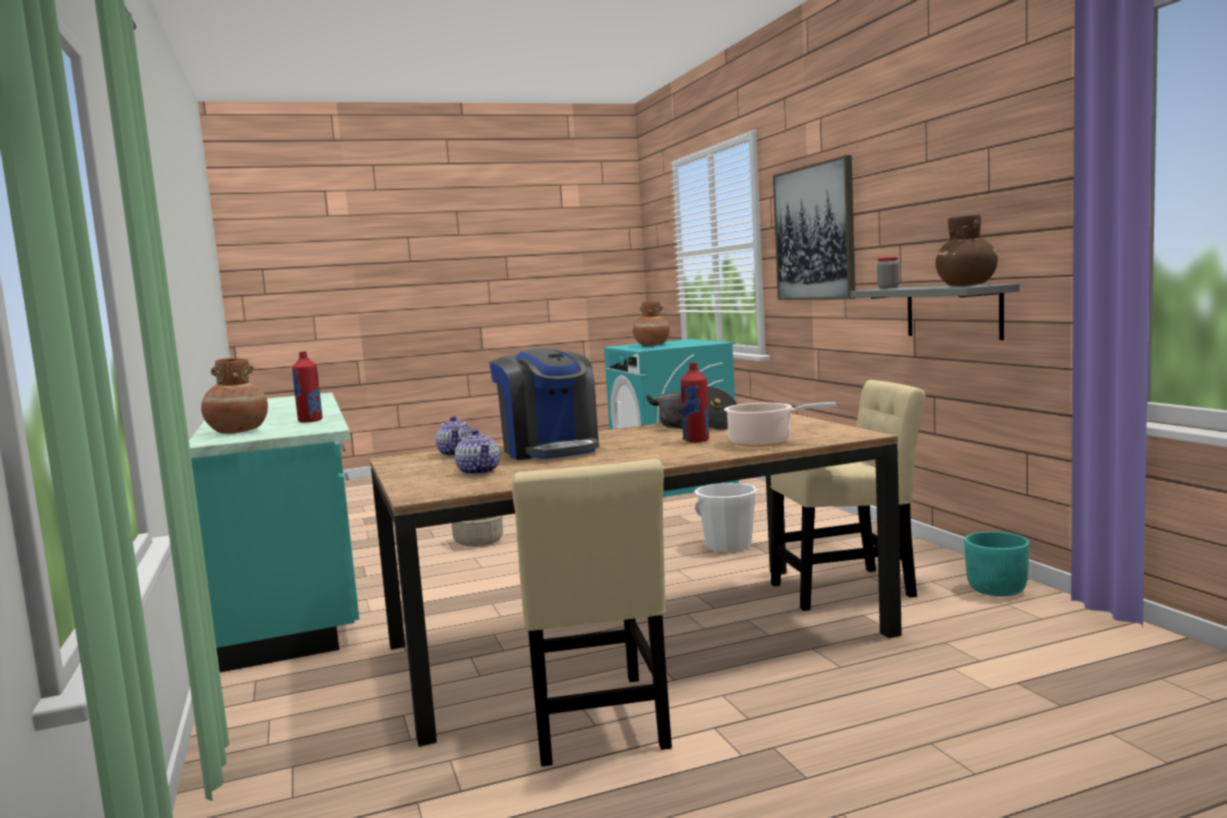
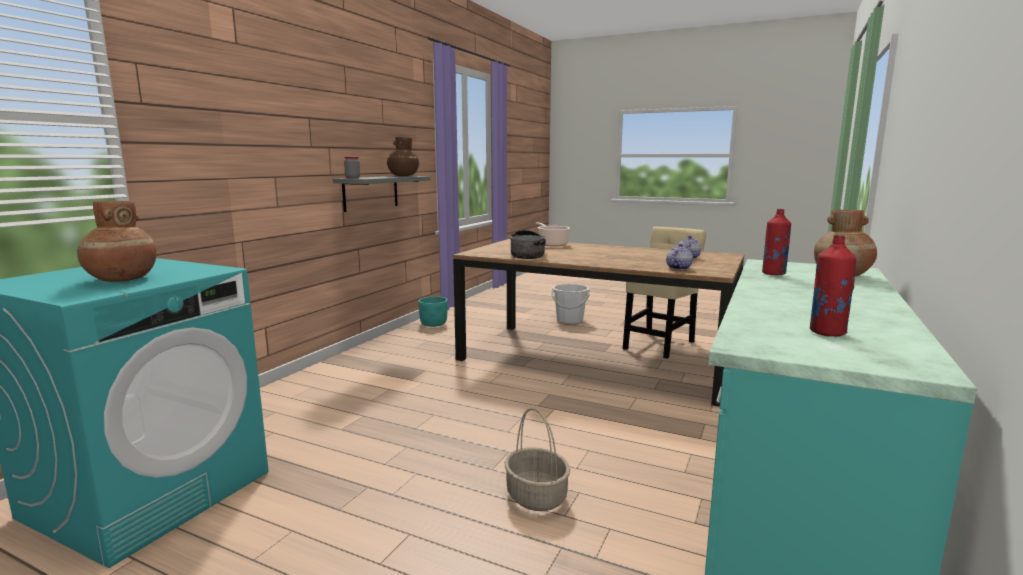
camera: 135 degrees left, 5 degrees up
(550, 450) = (630, 260): coffee machine -> none
(696, 440) = (564, 250): red bottle -> red bottle (827, 332)
(728, 546) = (421, 383): white bucket -> white bucket (570, 320)
(814, 233) = (236, 124): picture -> none
(848, 588) = (466, 343): beige chair -> none

